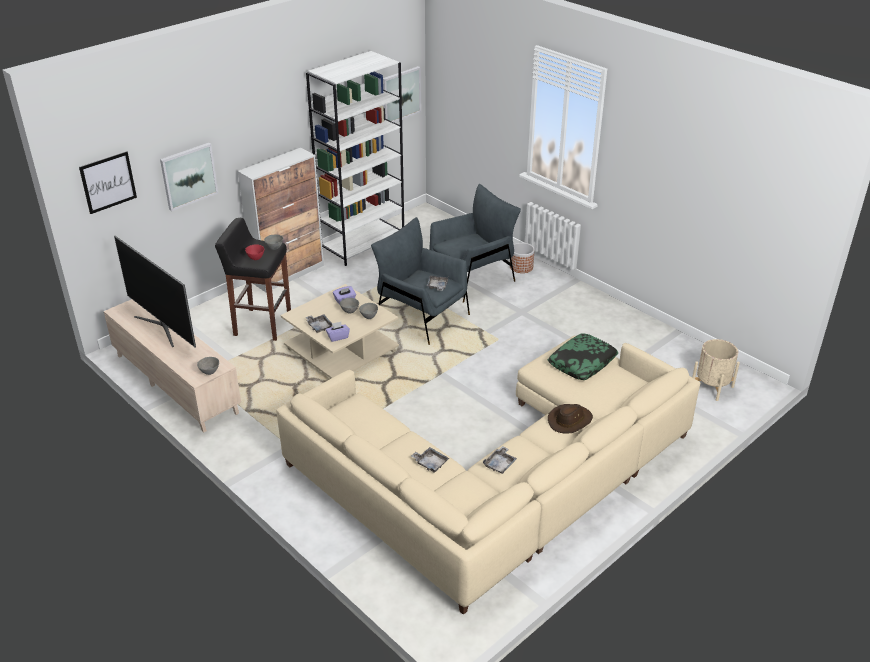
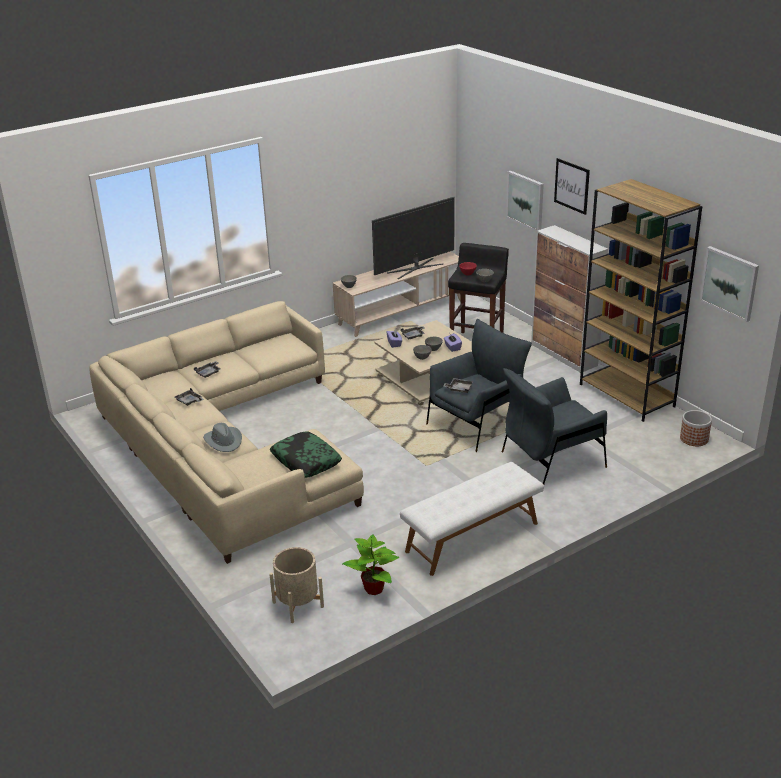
camera: 100 degrees right, 5 degrees down
(108, 182) = (479, 162): picture -> picture (571, 186)
(363, 244) = (627, 395): white bookcase -> brown bookcase
(471, 277) = (552, 460): grey armchair -> grey armchair turned 90 degrees clockwise
(521, 267) = (575, 498): planter -> planter (694, 439)
(570, 420) = (223, 441): brown hat -> grey hat
(590, 310) = (472, 537): none -> white bench
(673, 351) = (374, 588): none -> potted plant

